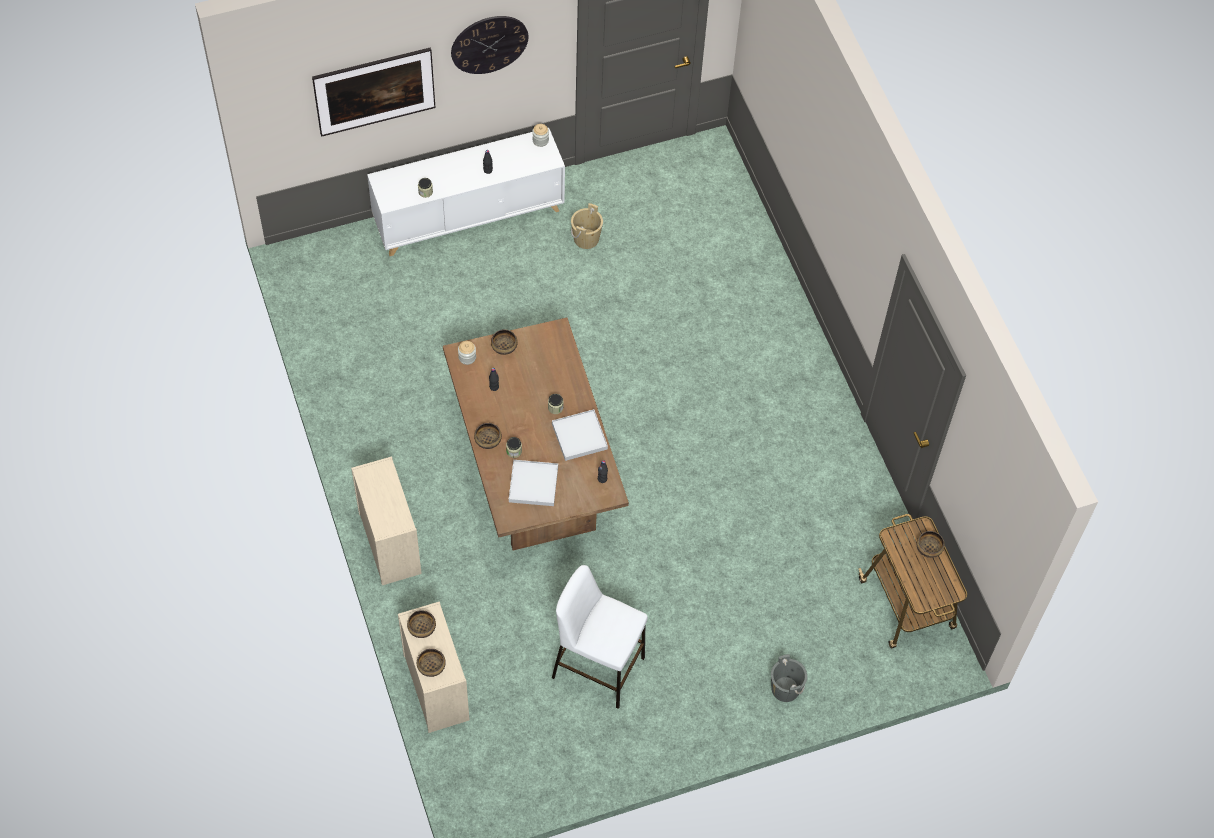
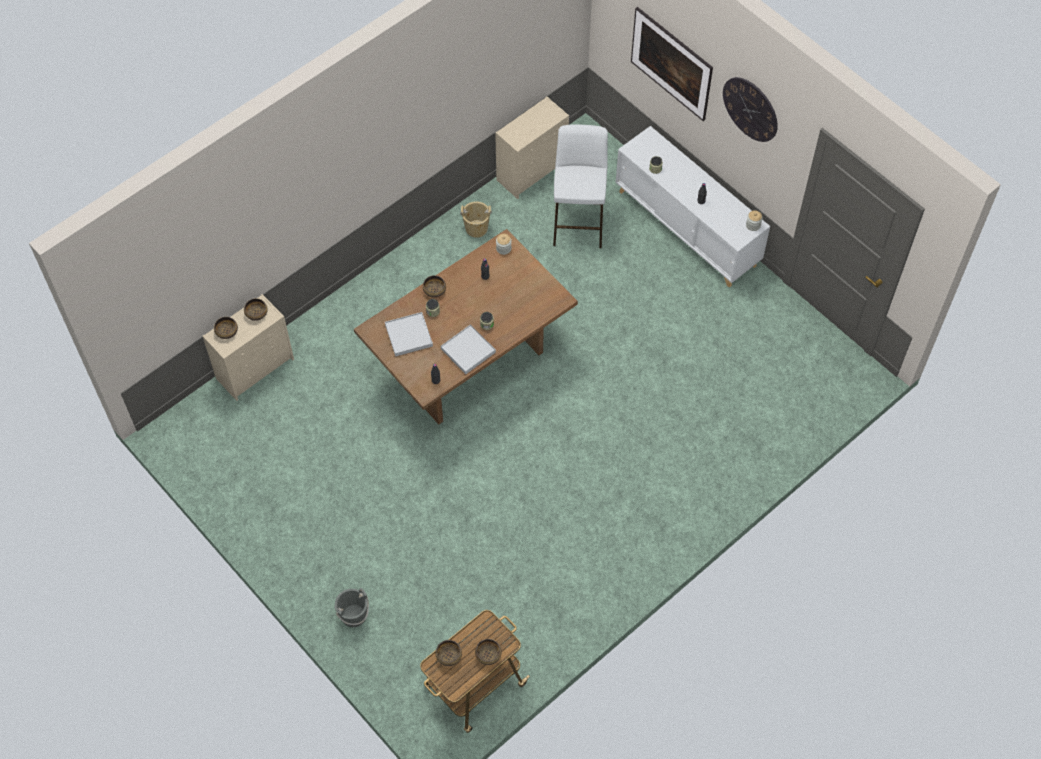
camera: 70 degrees right, 0 degrees up
(389, 542) = (364, 291): beige dresser -> beige dresser (532, 171)
(504, 346) = (527, 269): bowl -> bowl (449, 656)
(586, 238) = (713, 316): beige bucket -> beige bucket (476, 228)
(597, 667) = (316, 470): white stool -> white stool (578, 223)

